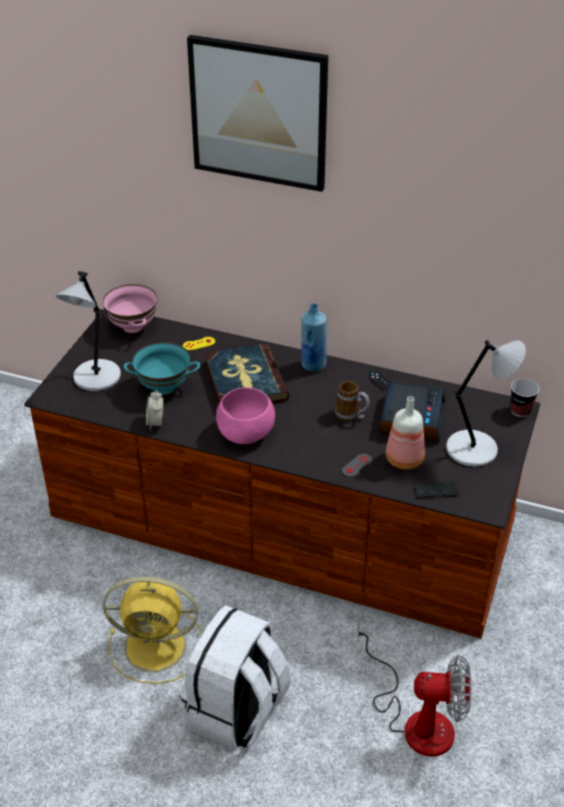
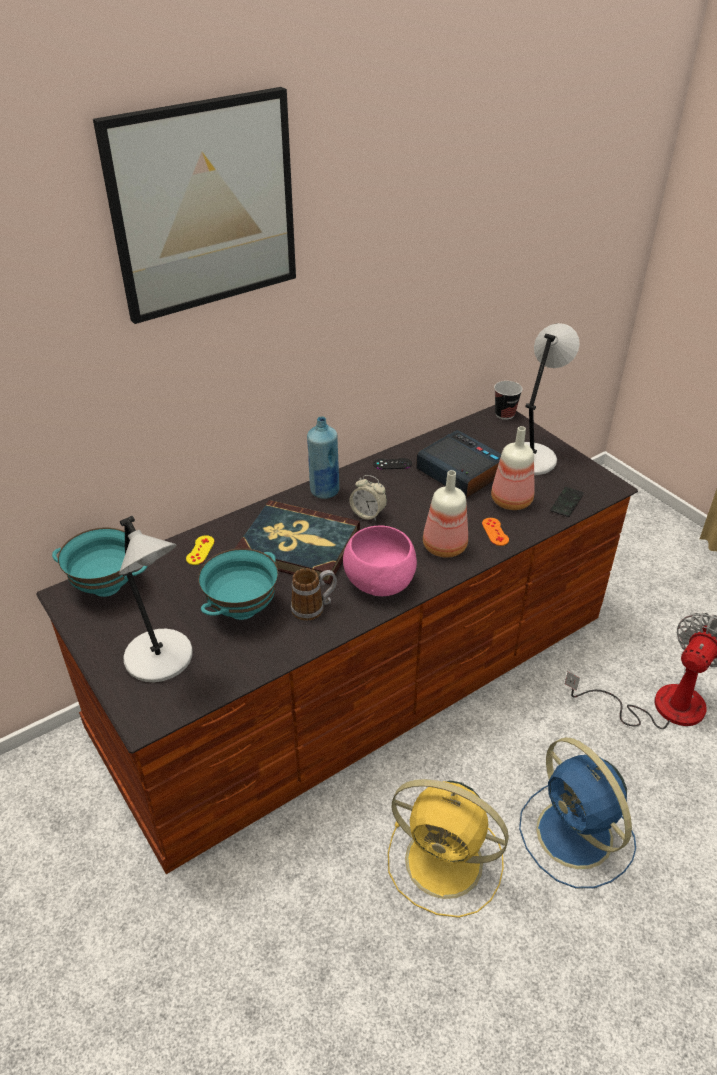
camera: 55 degrees left, 0 degrees up
(133, 327) = (107, 586): pink bowl -> turquoise bowl
(155, 423) = (295, 642): alarm clock -> alarm clock (368, 514)
(158, 646) = (447, 863): yellow fan -> yellow fan turned 75 degrees clockwise
(236, 712) = (576, 837): white backpack -> blue fan
(312, 447) = (443, 547): none -> bottle
(351, 415) = (422, 502): mug -> mug (314, 608)
(357, 465) = (495, 532): grey game controller -> orange game controller

